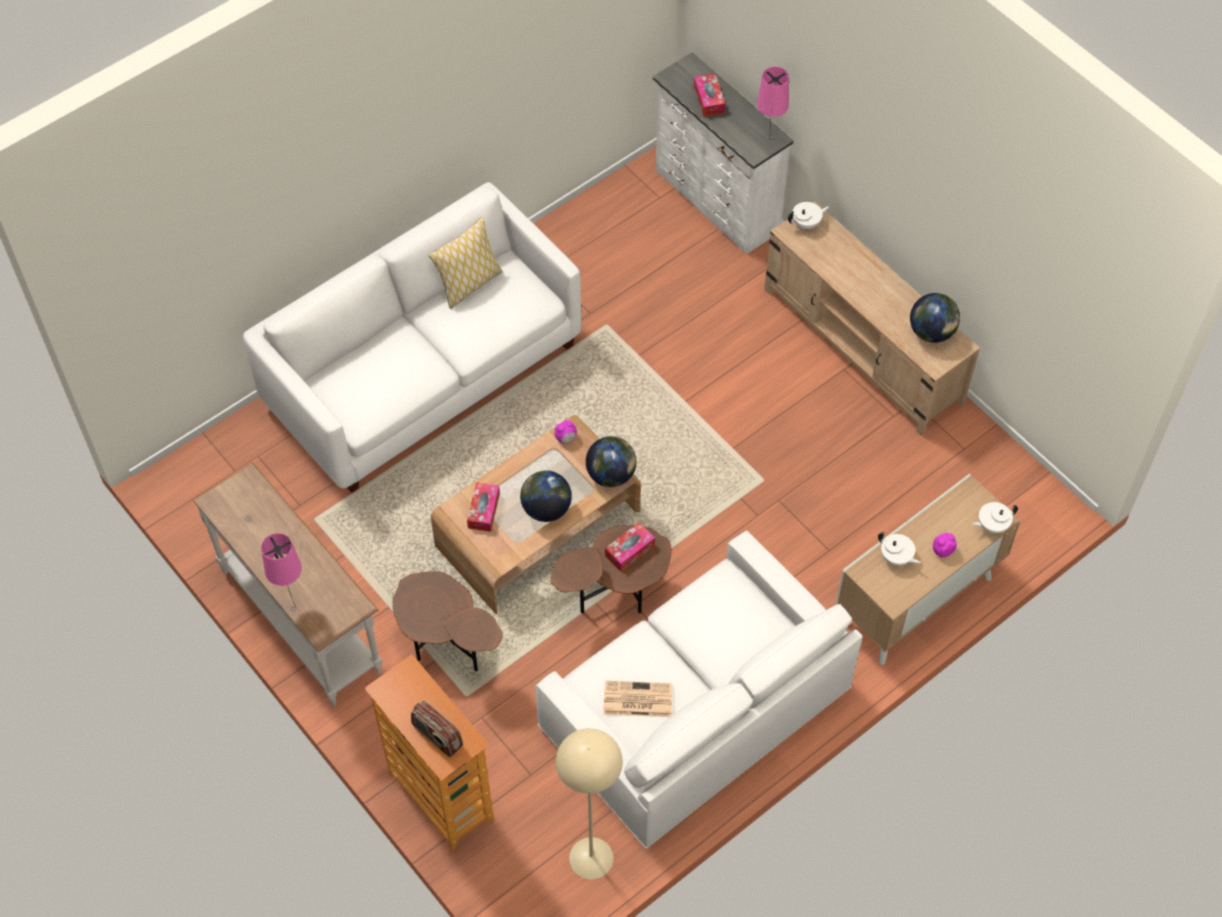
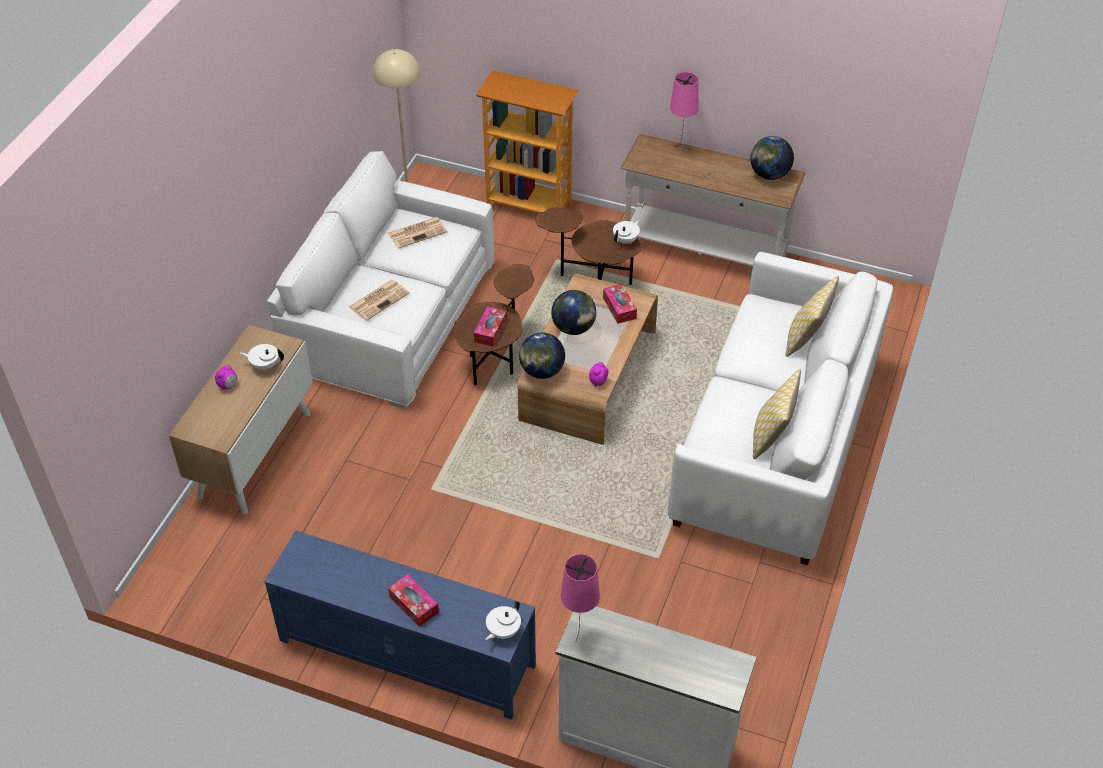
camera: 150 degrees right, 10 degrees down
(352, 359) = (806, 338): none -> pillow
(437, 736) = (512, 86): radio -> none
(708, 99) = (677, 657): tissue box -> tissue box (414, 604)
(730, 623) = (379, 299): none -> newspaper
(863, 346) = (406, 652): beige tv stand -> blue tv stand
(931, 332) = (319, 574): globe -> globe (769, 175)
(992, 525) = (192, 421): white teapot -> white teapot (626, 240)

